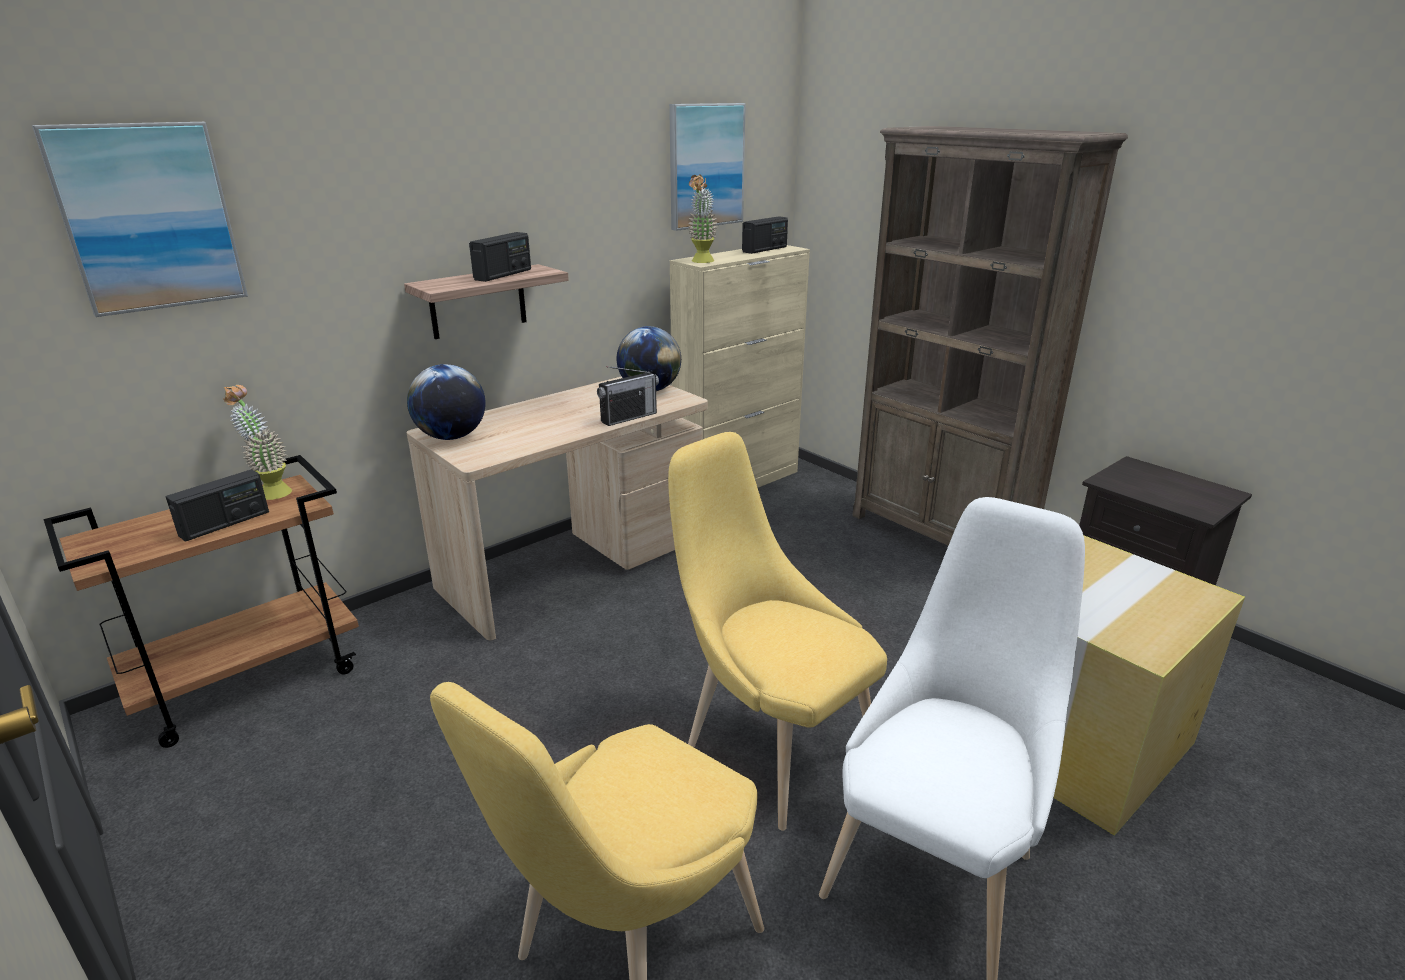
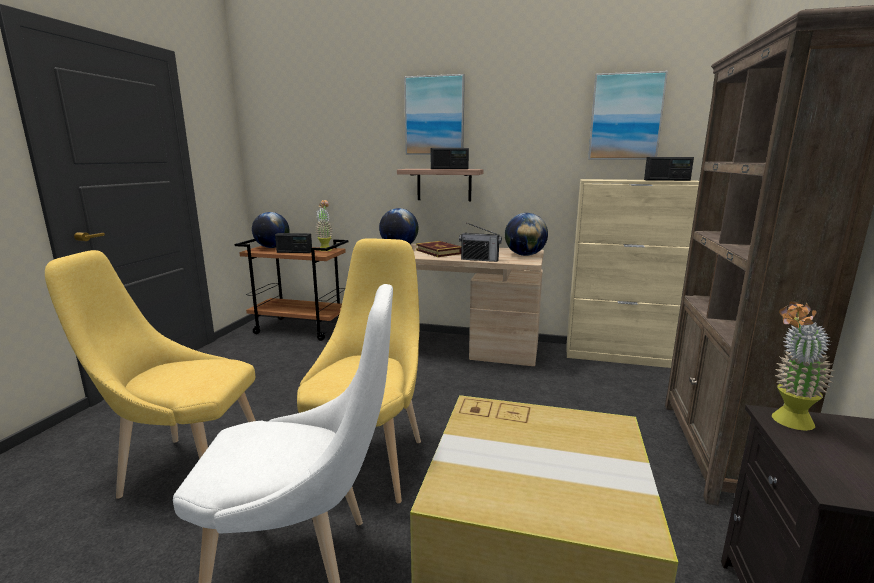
camera: 55 degrees right, 10 degrees down
(121, 536) = (272, 247): none -> globe
(148, 218) = (312, 127): picture -> picture (434, 116)
(537, 424) = (438, 252): none -> book
(701, 262) = (593, 179): potted plant -> potted plant (786, 423)

